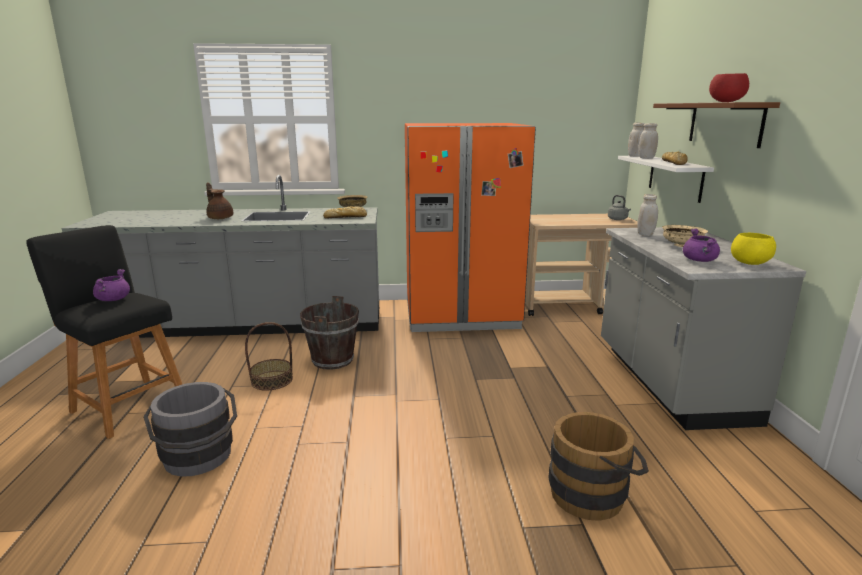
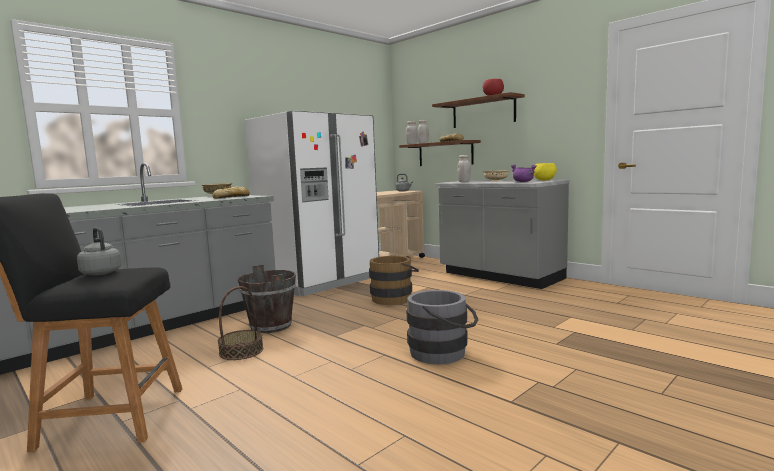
camera: 40 degrees left, 10 degrees down
(113, 299) = (100, 273): purple cooking pot -> grey kettle
(199, 459) = (286, 409): grey bucket -> grey bucket (443, 353)
(220, 218) = (94, 207): brown teapot -> none
(461, 315) = (319, 281): orange fridge -> white fridge
(593, 494) = (556, 321): brown bucket -> brown bucket (394, 298)
(675, 177) = (445, 154): white shelf -> brown shelf

